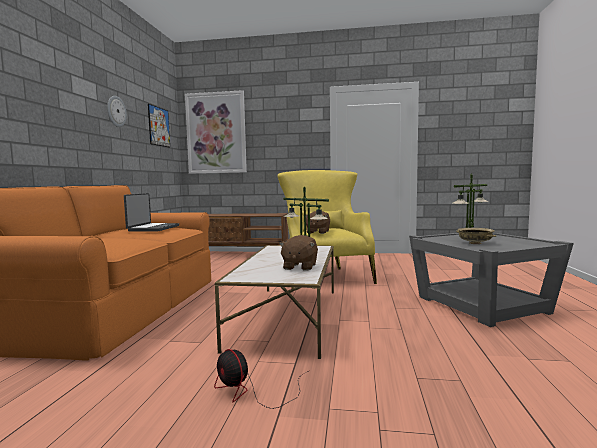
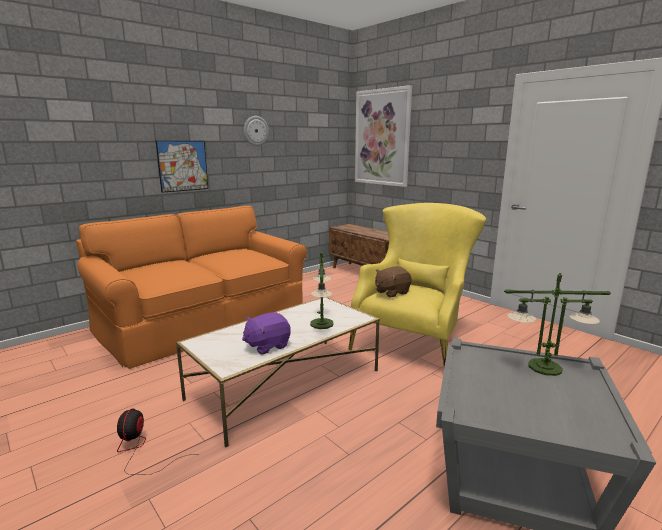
camera: 40 degrees right, 10 degrees up
(153, 228) = (240, 257): laptop -> none
(159, 126) = (317, 135): picture -> picture (183, 166)
(299, 267) = (267, 345): brown plush toy -> purple plush toy
(475, 243) = (499, 388): beige bowl -> none

